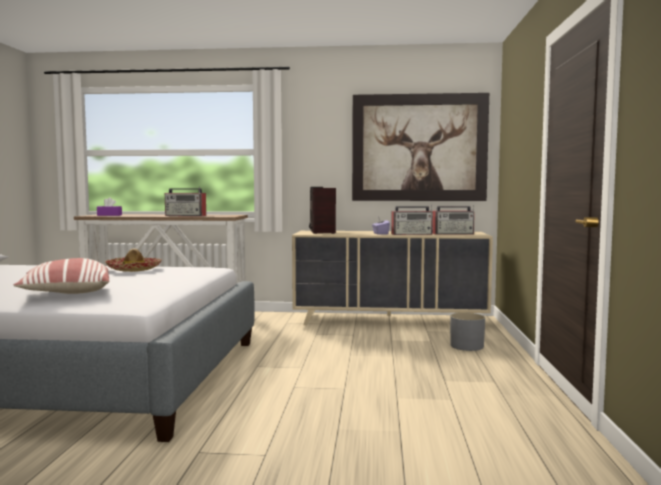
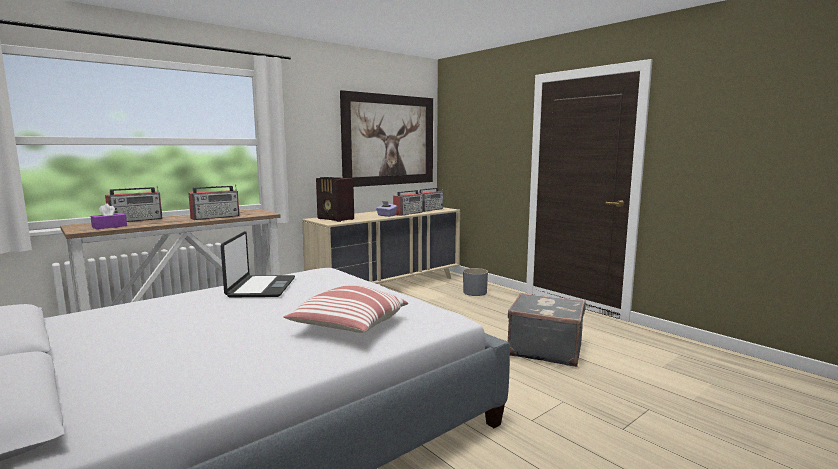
camera: 45 degrees left, 5 degrees up
(134, 269) = (261, 287): hat -> laptop
(141, 214) = (136, 220): none -> radio
(384, 413) = (545, 349): none -> grey suitcase

